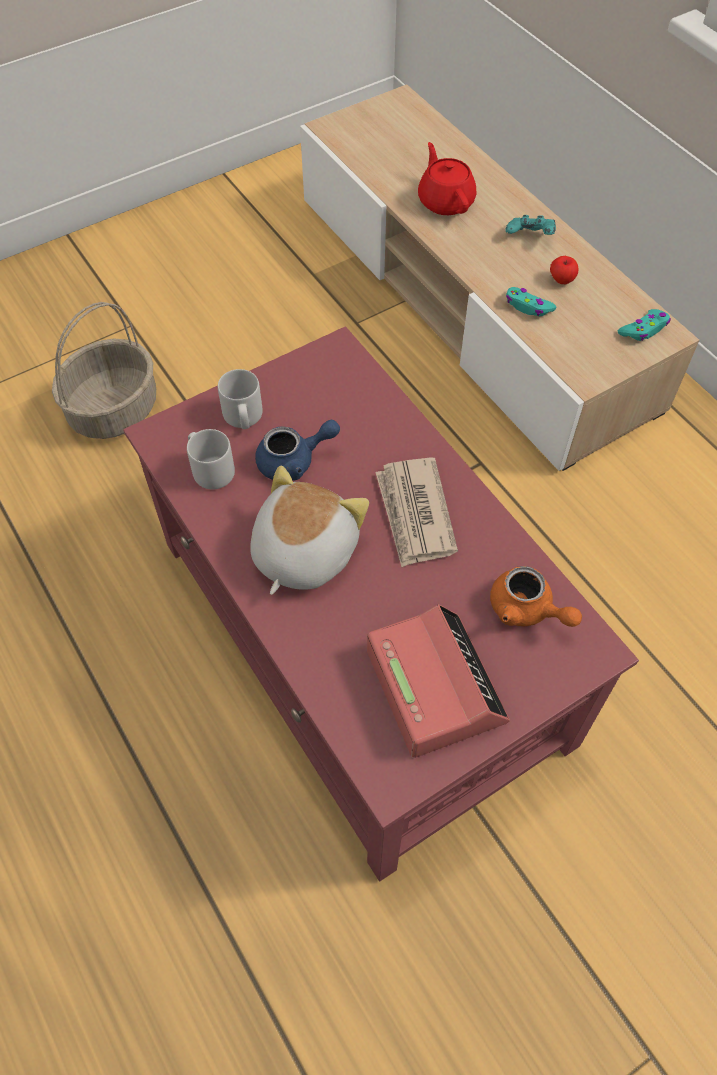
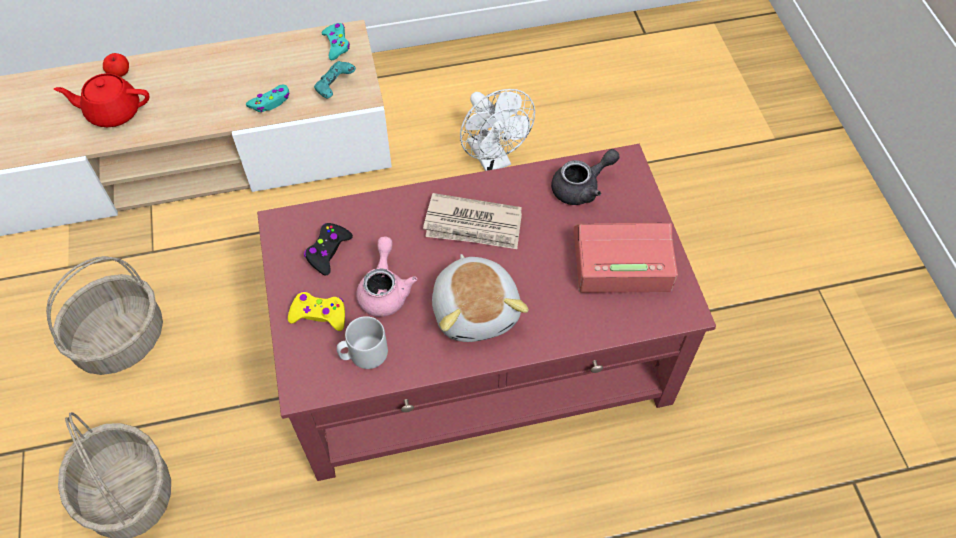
camera: 70 degrees left, 0 degrees up
(243, 417) = (319, 314): grey mug -> yellow game controller
(257, 341) = (121, 339): none -> basket
(294, 461) = (385, 290): blue teapot -> pink teapot
(302, 552) = (476, 310): plush toy -> plush toy turned 150 degrees counterclockwise
(321, 398) = (328, 251): none -> black game controller
(527, 610) = (581, 187): orange teapot -> grey teapot
(529, 238) = (197, 73): turquoise game controller -> turquoise game controller (335, 88)
(561, 280) = (256, 71): apple -> apple (120, 73)
(633, 569) = (493, 160): none -> white fan

